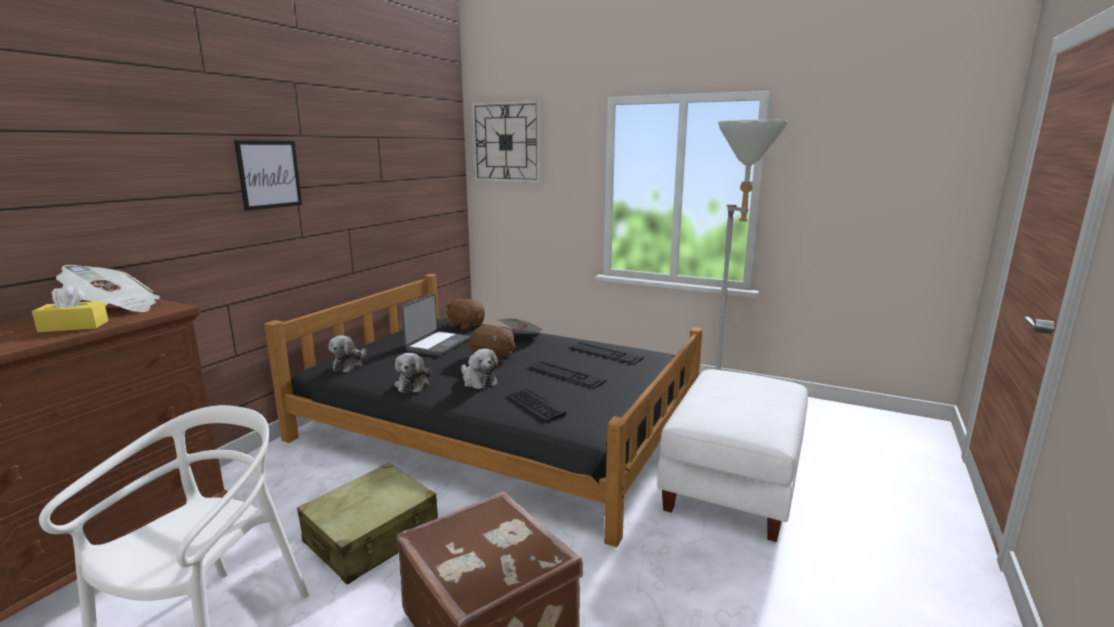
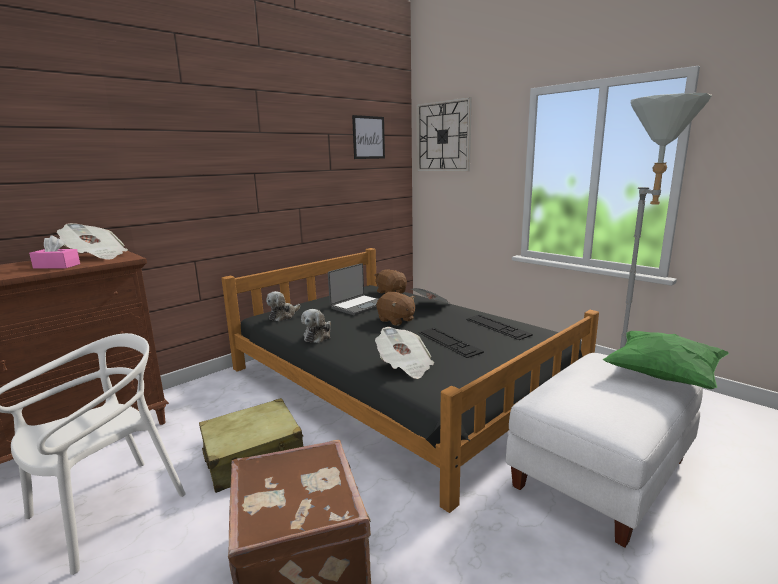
camera: 20 degrees right, 0 degrees up
(74, 326) = (57, 266): yellow tissue box -> pink tissue box
(269, 174) = (231, 162): picture -> picture (368, 137)
(478, 381) = (371, 339): plush toy -> none
(535, 405) = (405, 366): keyboard -> newspaper
(777, 384) = (662, 376): none -> green pillow

